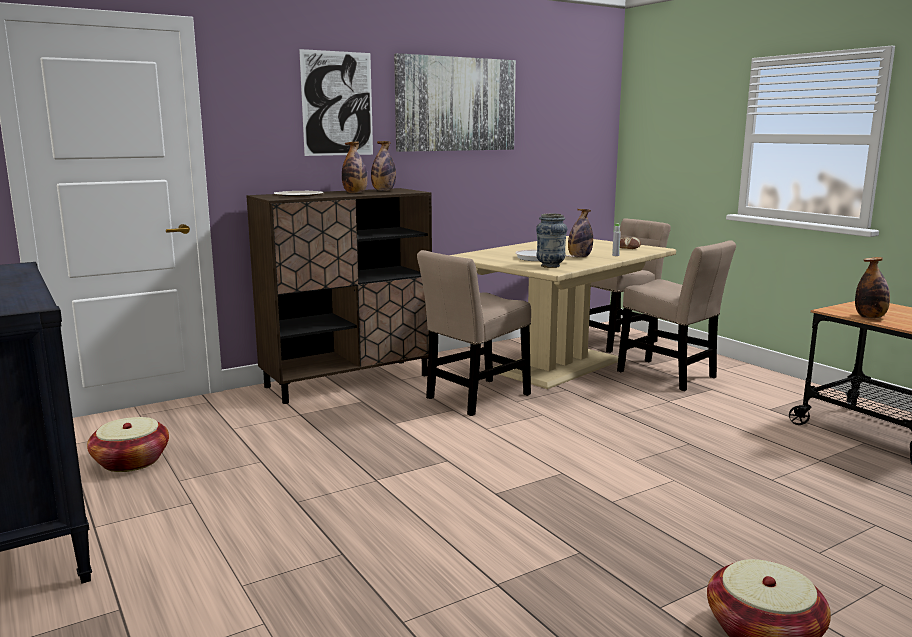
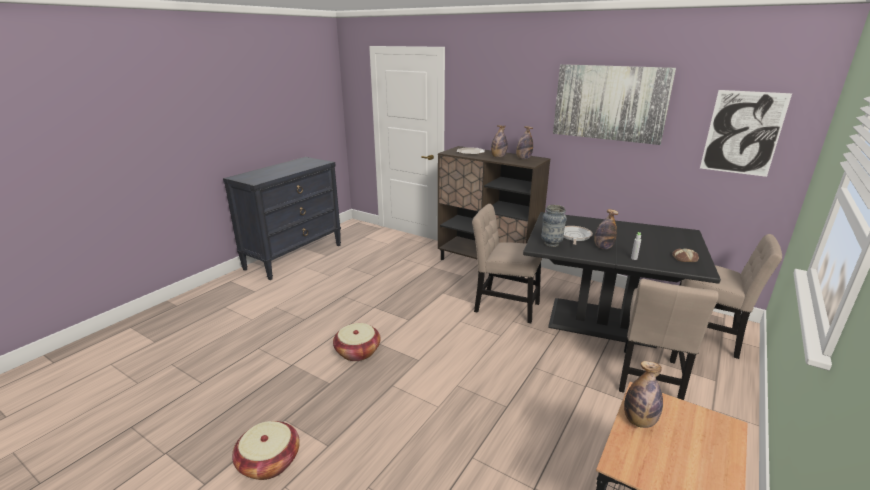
camera: 65 degrees right, 10 degrees up
(131, 461) = (357, 252): basket -> basket (357, 351)
(337, 104) = (517, 98): picture -> picture (742, 133)
(558, 366) = (601, 322): beige dining table -> black dining table

